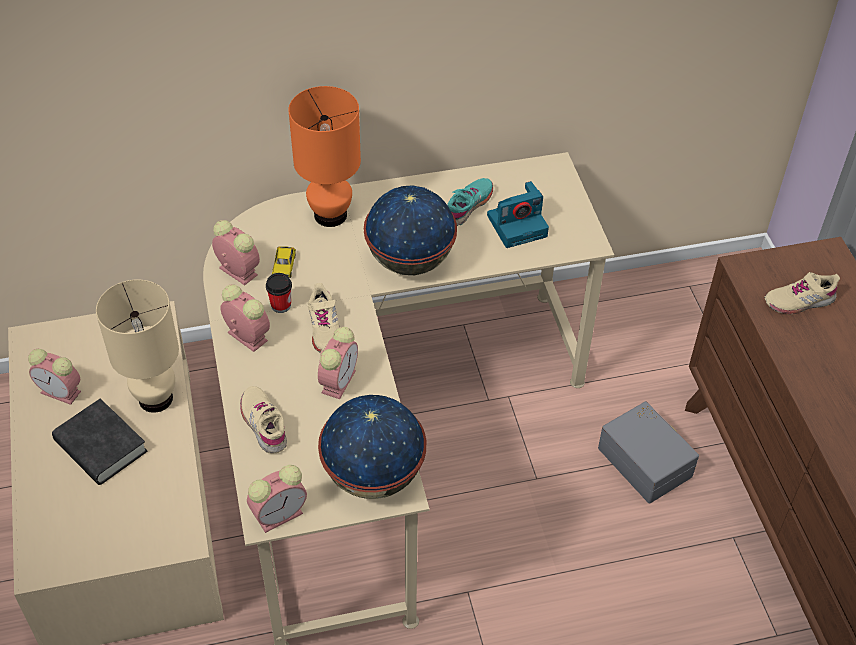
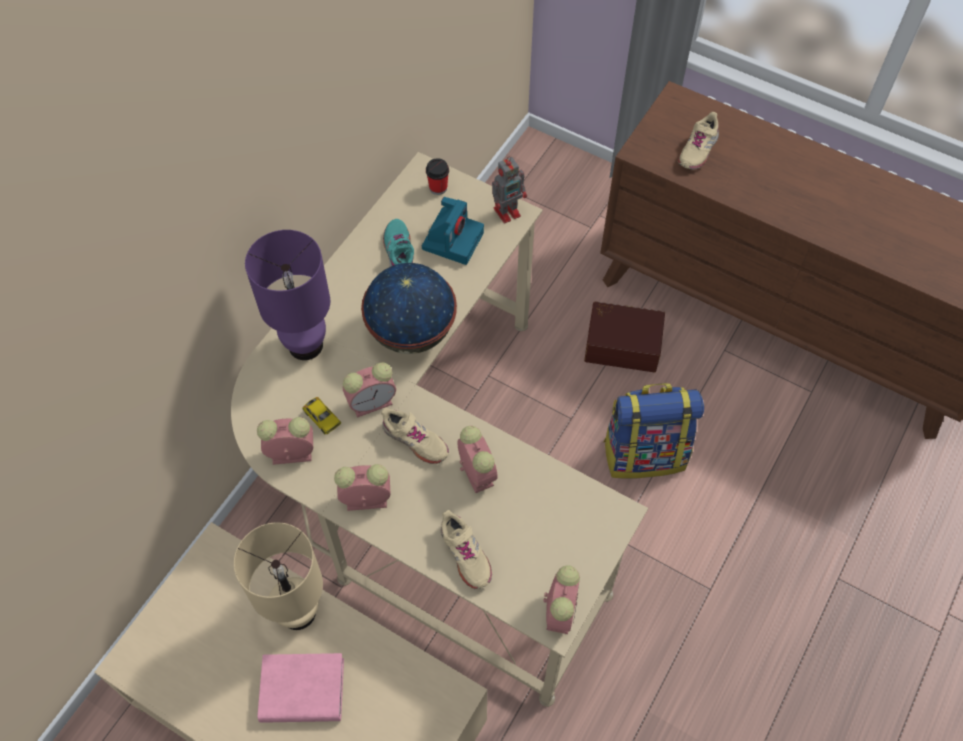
camera: 45 degrees left, 10 degrees up
(62, 392) = (214, 679): alarm clock -> alarm clock (373, 402)
(101, 447) = (302, 690): black book -> pink book
(264, 423) = (465, 555): beige shoe -> beige shoe turned 135 degrees counterclockwise
(281, 305) = (360, 452): cup -> cup (438, 188)
(330, 214) = (305, 344): orange table lamp -> purple table lamp
(374, 475) = (586, 519): globe -> none
(565, 553) = (644, 453): none -> backpack
(584, 236) = (508, 211): none -> toy robot
(646, 461) = (622, 343): grey storage box -> brown storage box

